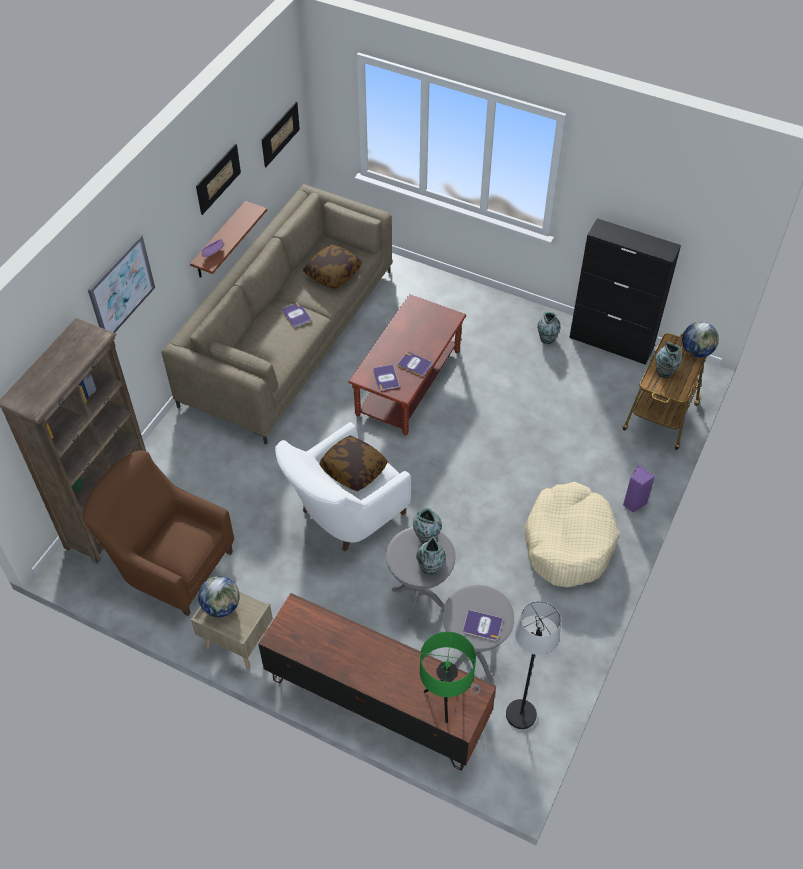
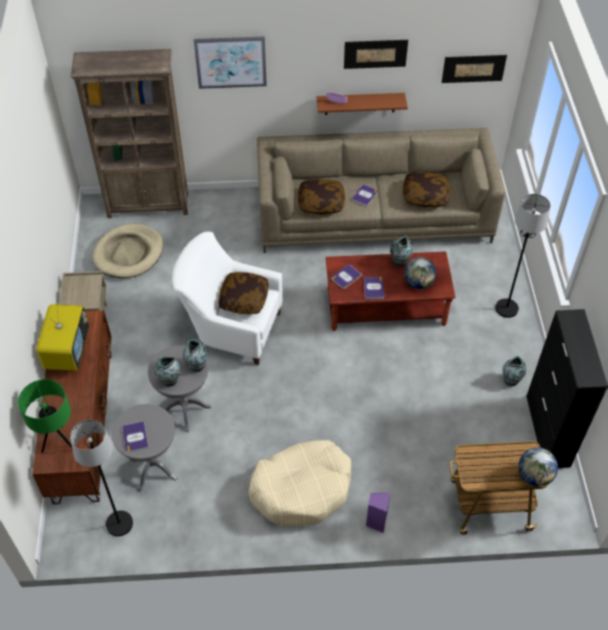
camera: 60 degrees right, 0 degrees up
(169, 564) = (129, 253): brown armchair -> beige dog bed
(221, 606) = (83, 284): globe -> globe (418, 283)
(278, 351) = (321, 203): none -> pillow
(325, 648) = (68, 351): none -> television
(470, 301) = (507, 308): none -> black floor lamp
(665, 372) = (487, 460): vase -> vase (399, 262)

